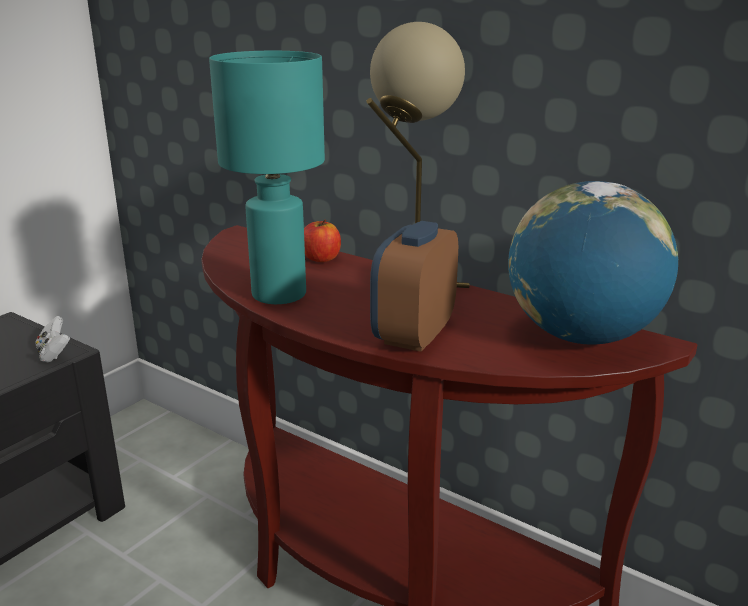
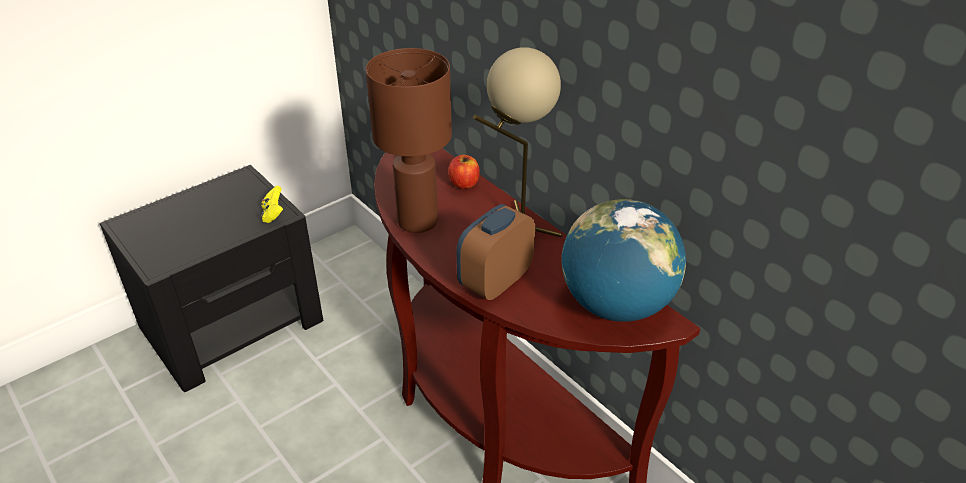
camera: 15 degrees right, 15 degrees up
(54, 354) = (273, 214): white game controller -> yellow game controller
(278, 294) = (417, 220): turquoise table lamp -> brown table lamp

